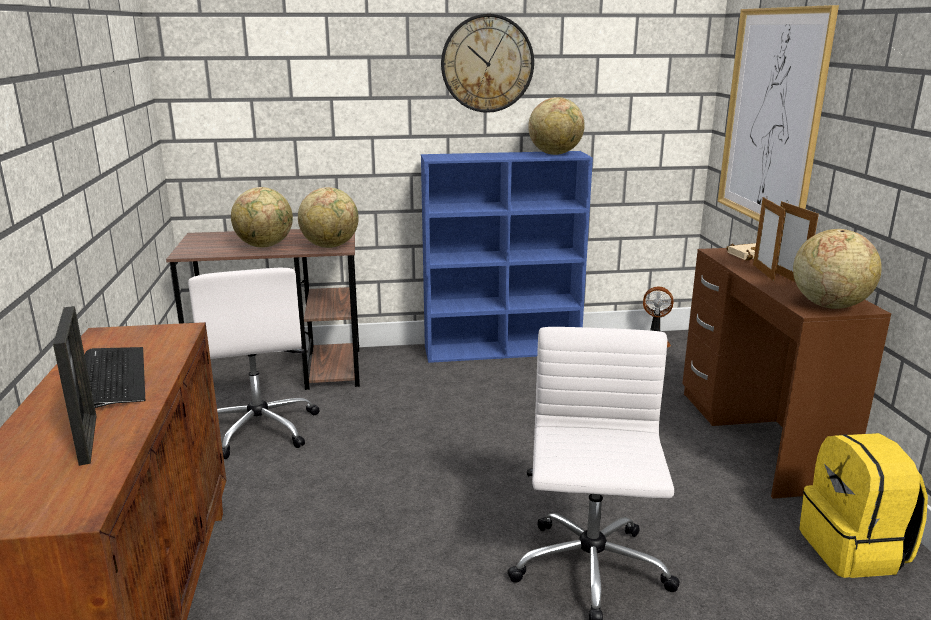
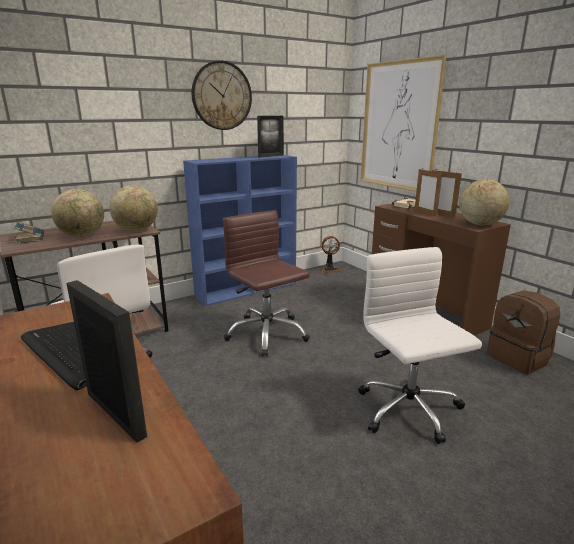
camera: 25 degrees left, 0 degrees up
(210, 242) = (30, 238): none -> book
(479, 418) = (266, 334): none -> brown office chair
(555, 154) = (271, 156): globe -> picture frame
(854, 550) = (519, 358): yellow backpack -> brown backpack

